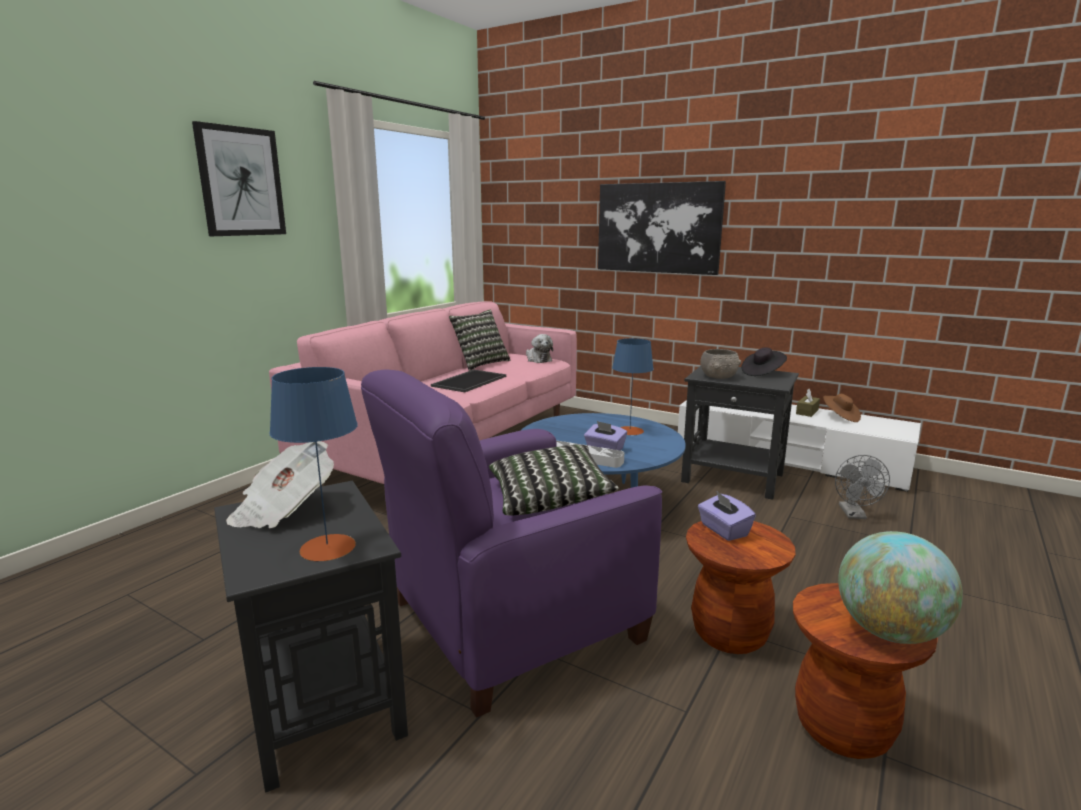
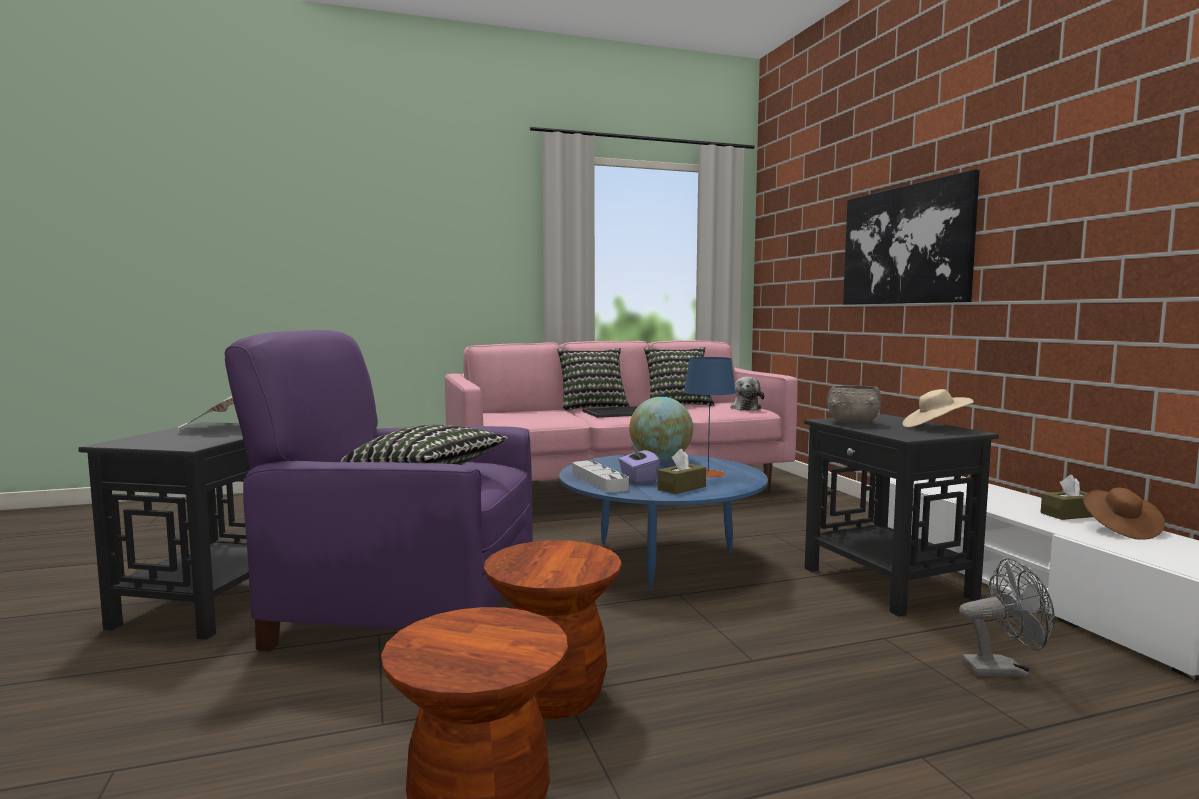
camera: 40 degrees right, 10 degrees down
(241, 182) = (455, 216): picture -> none
(327, 548) = (173, 442): blue table lamp -> none
(424, 379) = (592, 407): none -> pillow
(648, 449) = (681, 488): none -> brown tissue box
(723, 530) = (561, 550): purple tissue box -> none
(762, 373) = (935, 427): black hat -> beige hat
(854, 515) = (1004, 670): grey fan -> grey fan turned 135 degrees counterclockwise
(889, 632) = (466, 661): globe -> globe (660, 459)

